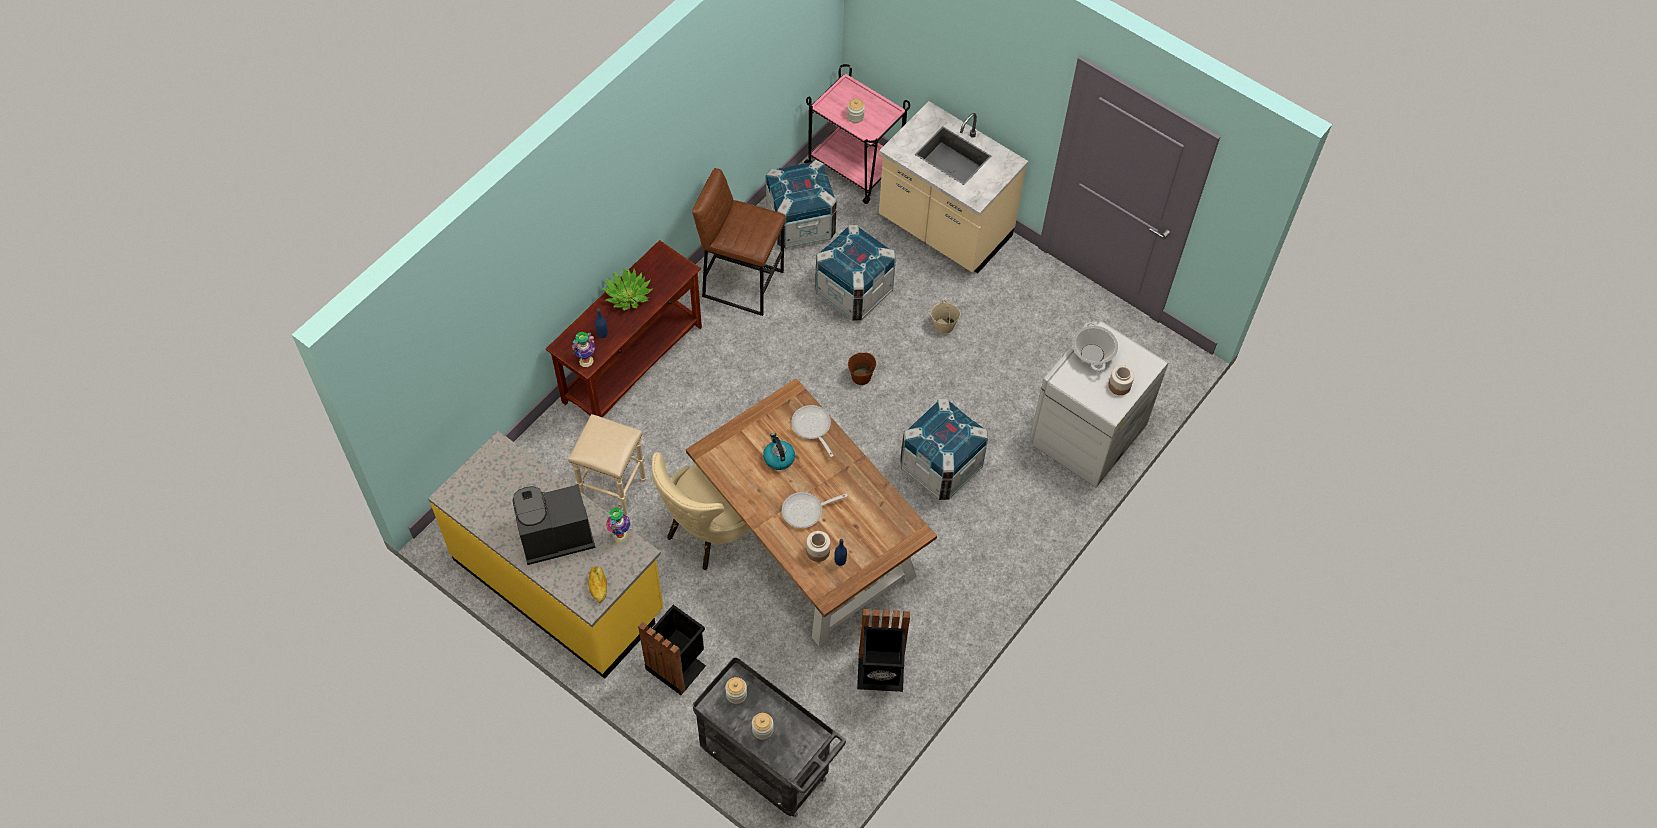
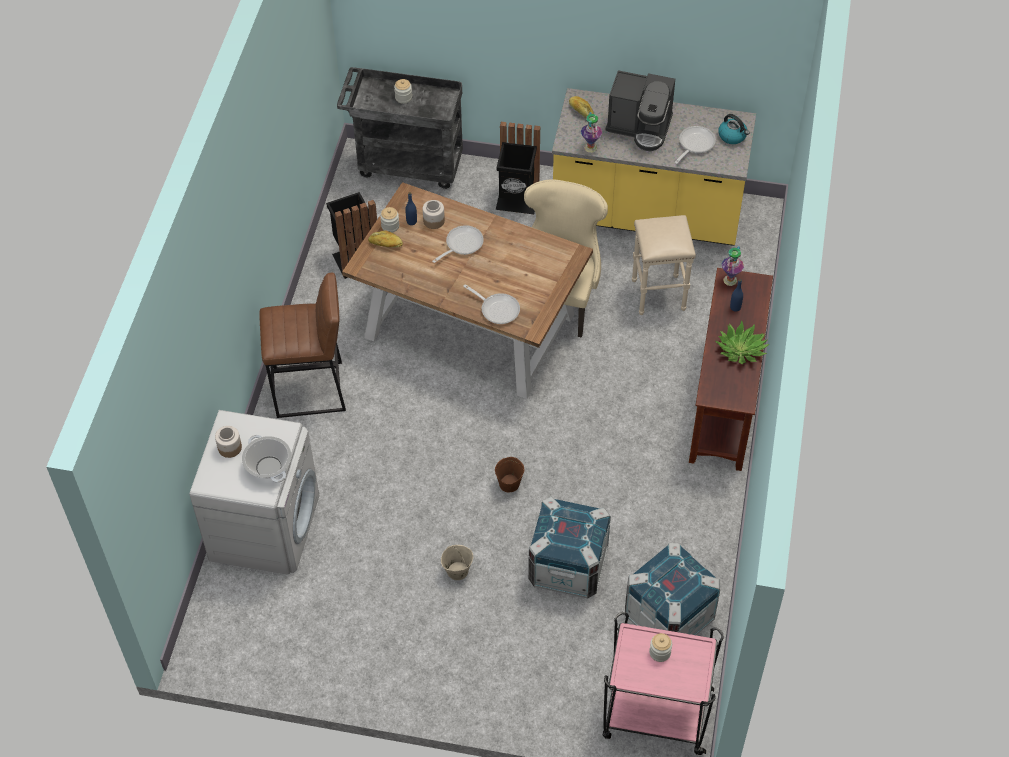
camera: 155 degrees right, 5 degrees down
(517, 490) = (694, 144): none -> frying pan
(554, 536) = (640, 127): coffee machine -> coffee machine turned 60 degrees clockwise
(736, 694) = (436, 109): jar -> jar (390, 226)
(741, 283) = (682, 523): brown stool -> brown stool (311, 389)
(778, 458) = (510, 274): kettle -> kettle (732, 136)
(879, 546) = (385, 244): none -> bread
(940, 466) = (390, 435): crate -> none
(944, 229) = (515, 683): beige counter -> none

